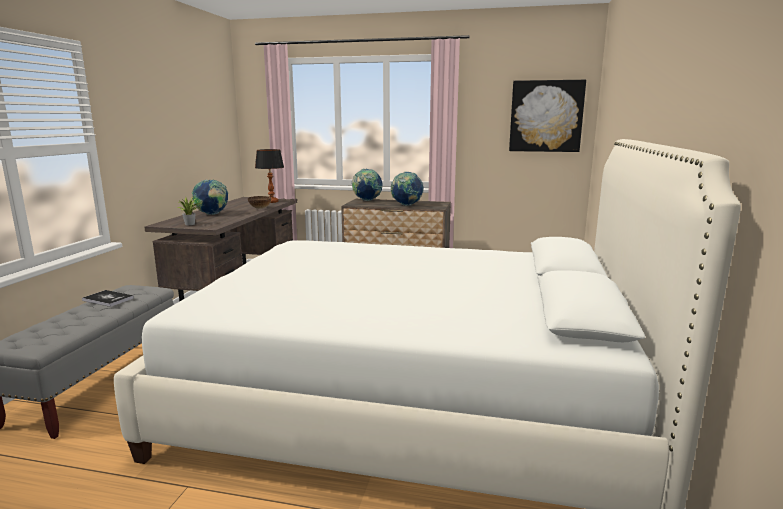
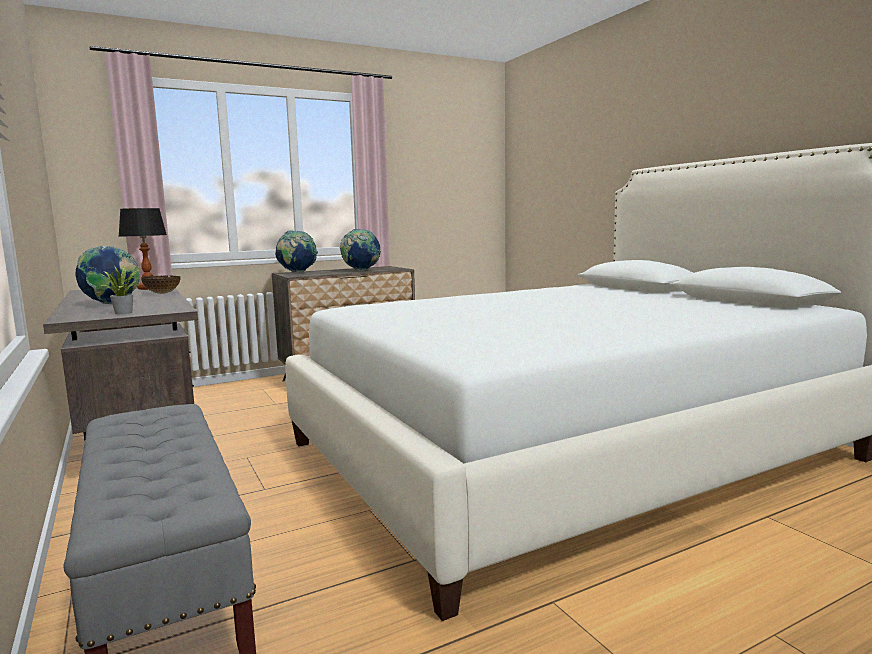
camera: 40 degrees left, 5 degrees down
(108, 299) = (134, 433): book -> none
(546, 116) = (464, 169): picture -> none

